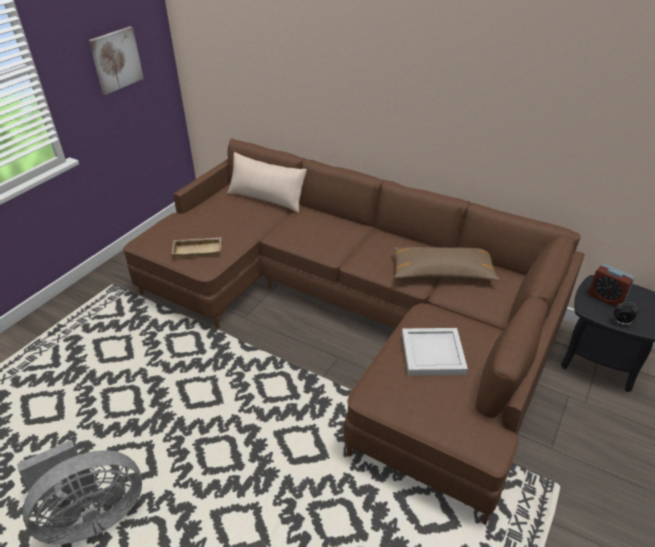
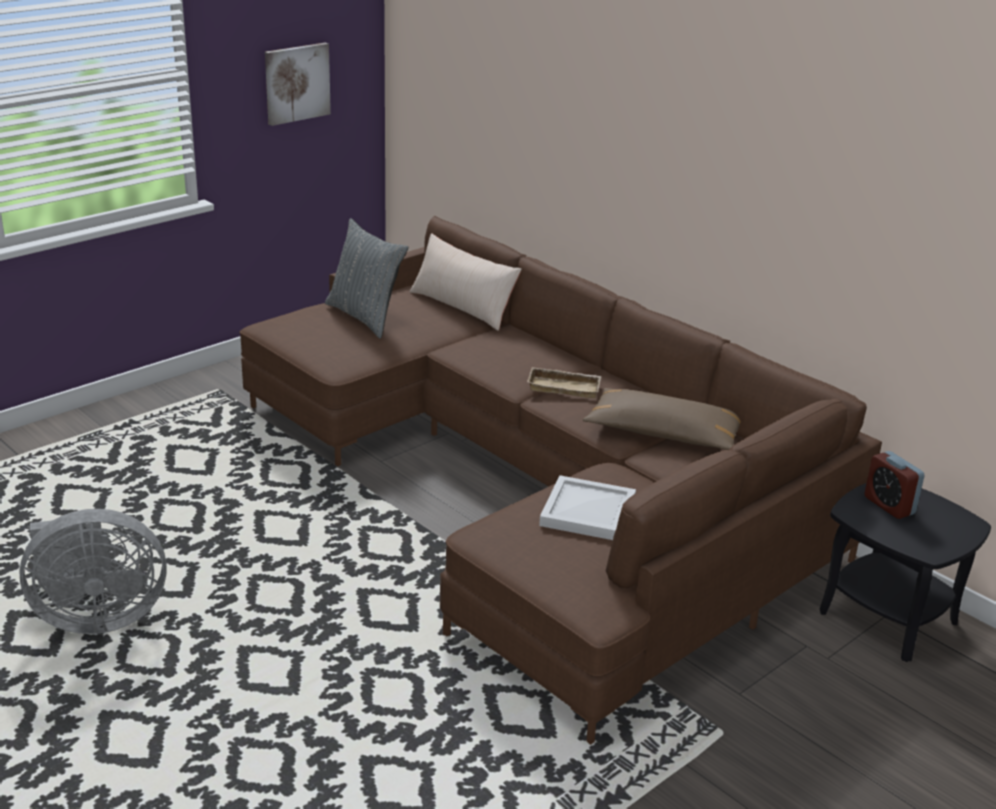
camera: 15 degrees right, 10 degrees down
(198, 249) = (336, 347): beige tray -> beige tray (565, 387)
(207, 220) = (365, 317): none -> grey pillow
(621, 323) = (888, 536): alarm clock -> none

